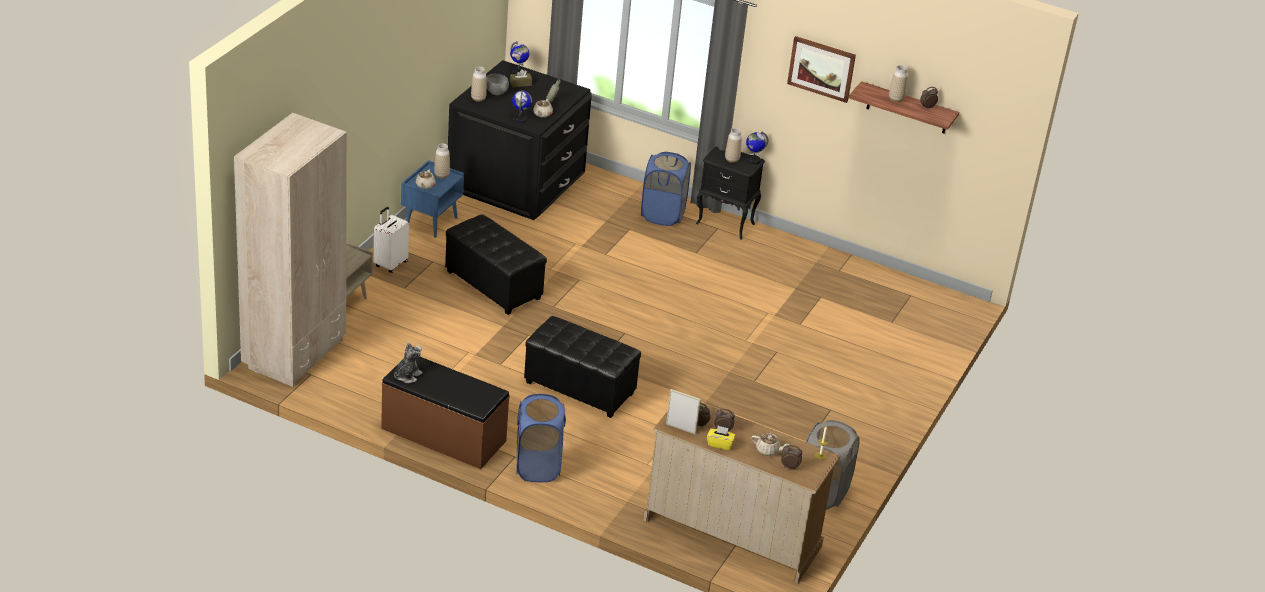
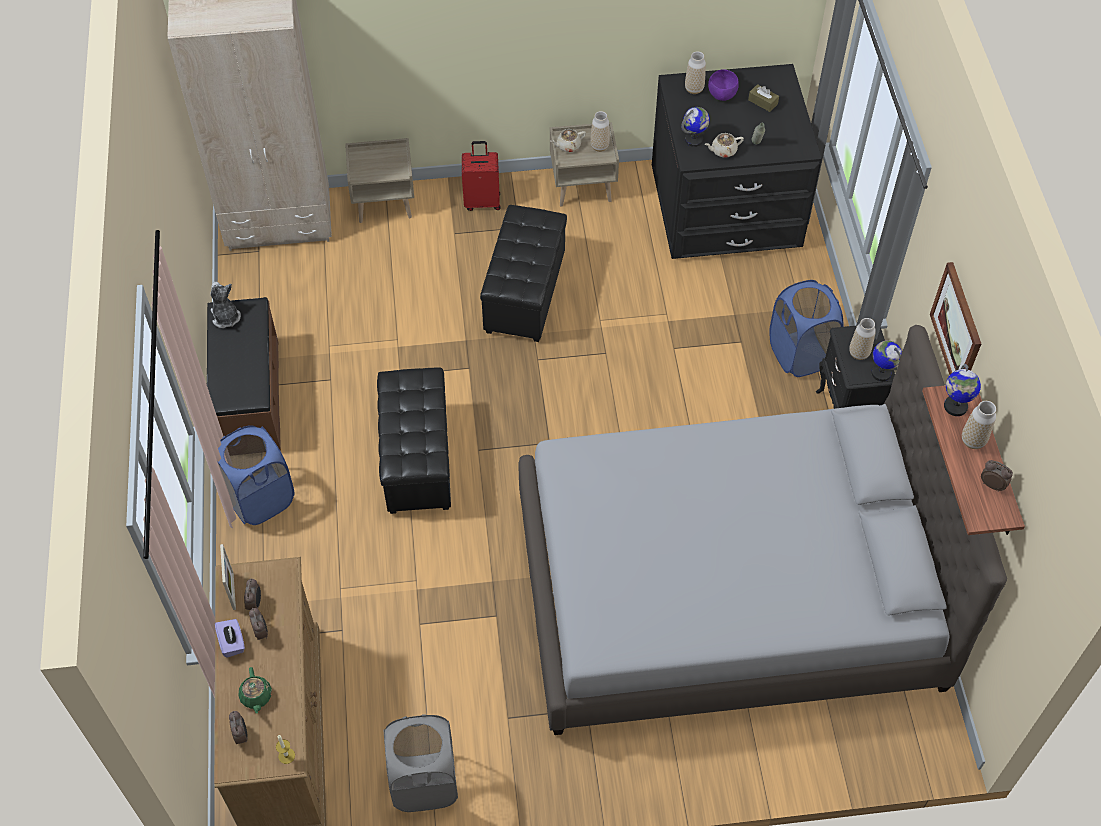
camera: 60 degrees right, 20 degrees up
(390, 264) = (482, 201): white suitcase -> red suitcase
(407, 376) = (226, 317): plush toy -> plush toy turned 120 degrees counterclockwise
(431, 221) = (583, 187): blue nightstand -> beige nightstand
(496, 93) = (721, 95): grey bowl -> purple bowl
(518, 71) = (785, 87): globe -> globe (955, 406)
(720, 444) = (232, 643): yellow tissue box -> purple tissue box
(768, 450) = (256, 696): beige teapot -> green teapot
(800, 322) = (727, 590): none -> grey bed

